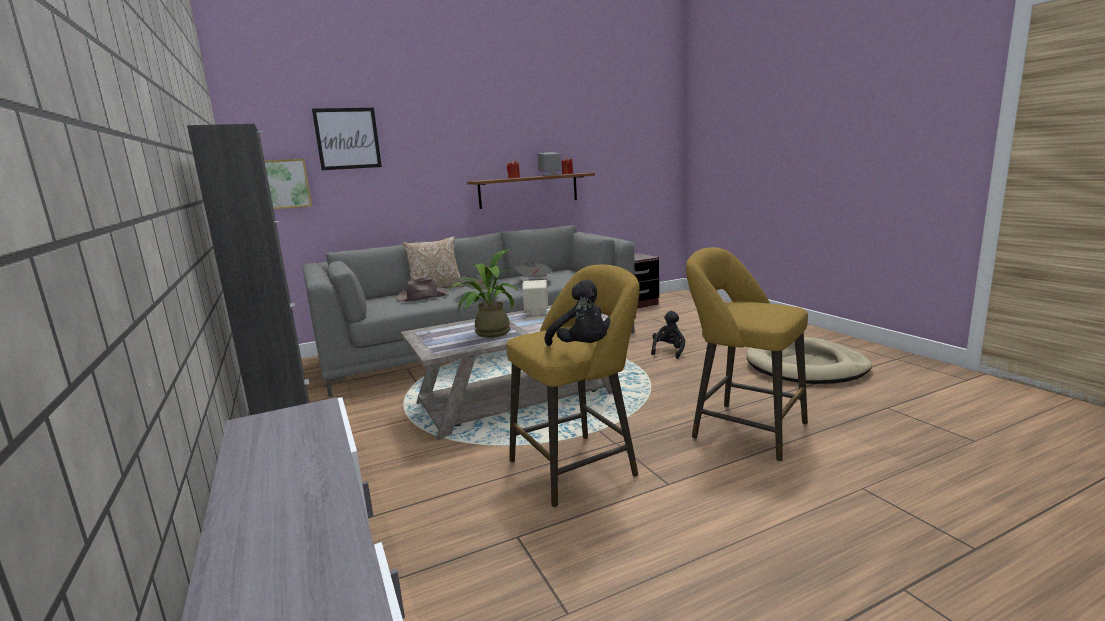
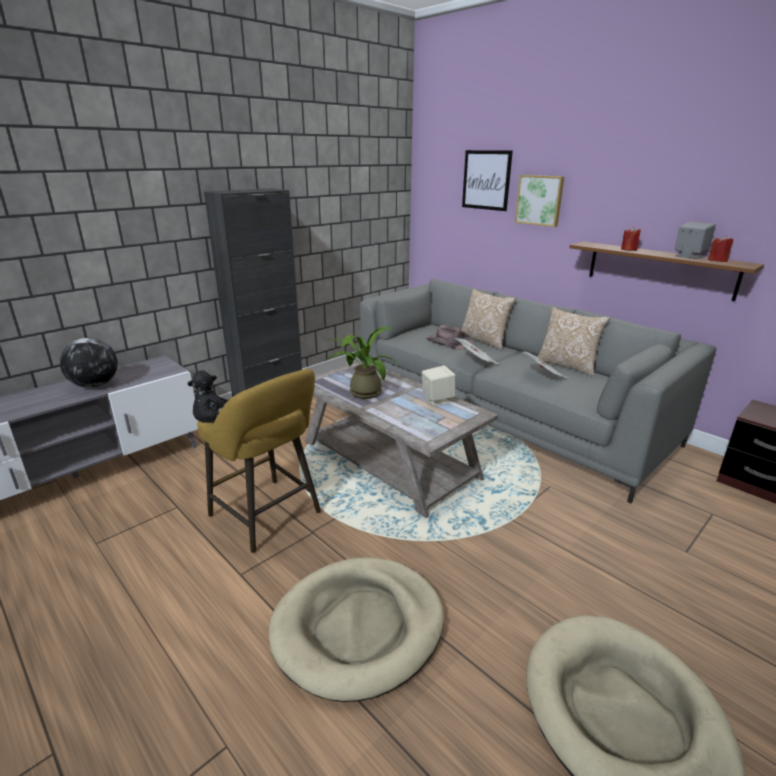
camera: 70 degrees right, 10 degrees up
(282, 184) = (437, 214): picture -> picture (540, 200)
(293, 469) = (95, 385): none -> globe
(521, 276) = (567, 366): none -> pillow
(668, 351) = (580, 543): black plush toy -> none
(742, 429) = (358, 627): yellow stool -> beige dog bed

